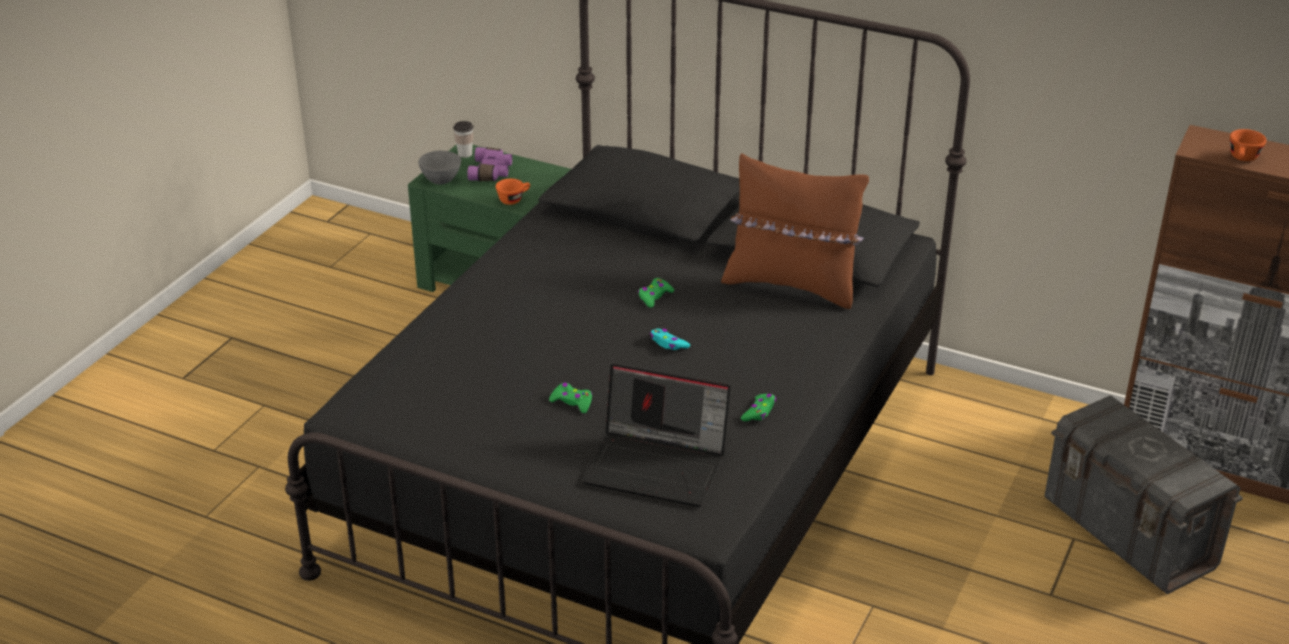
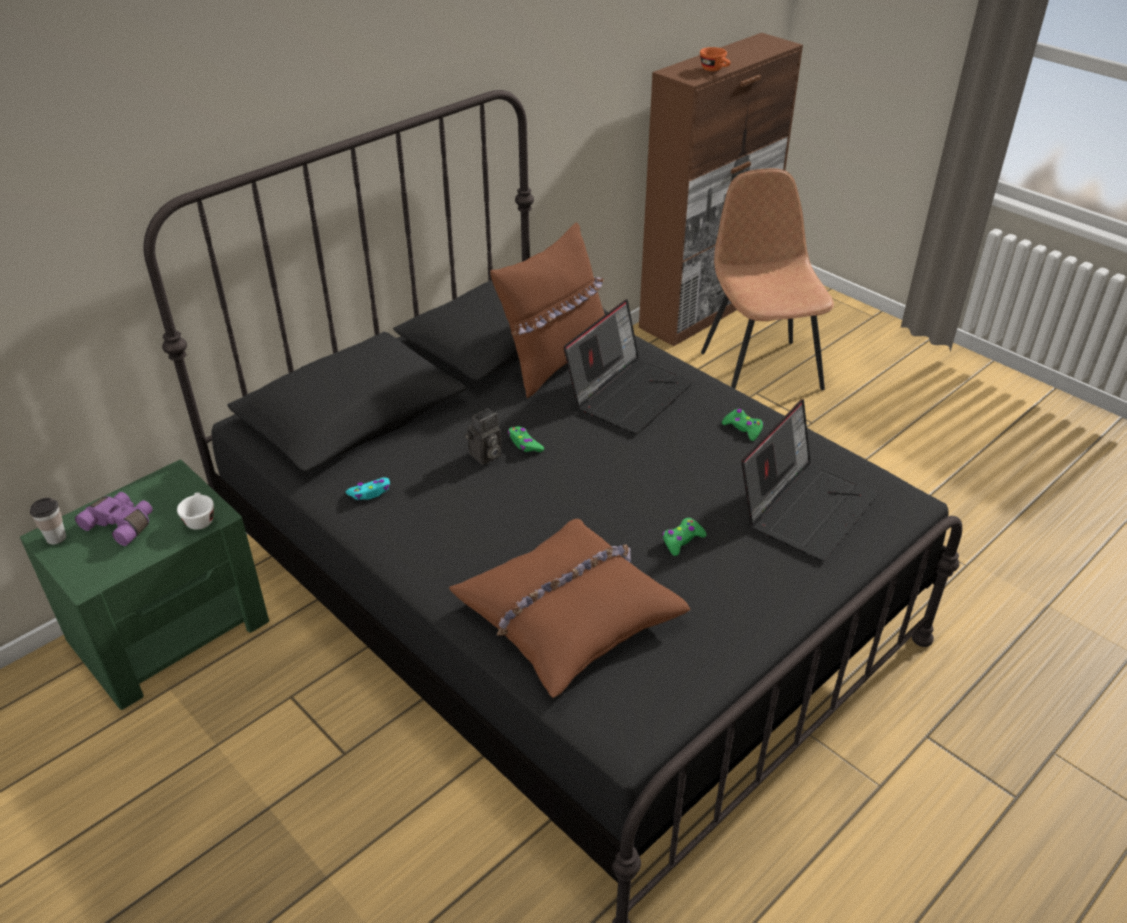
camera: 70 degrees left, 5 degrees up
(441, 181) = (99, 571): grey bowl -> none
(456, 362) = (568, 614): none -> brown pillow
(514, 199) = (199, 519): orange cup -> white cup
(625, 281) = (485, 456): none -> camera
(668, 344) = (611, 454): turquoise game controller -> turquoise game controller (370, 493)
(770, 336) = (629, 393): none -> laptop
(1129, 534) = (760, 368): grey storage box -> brown chair

